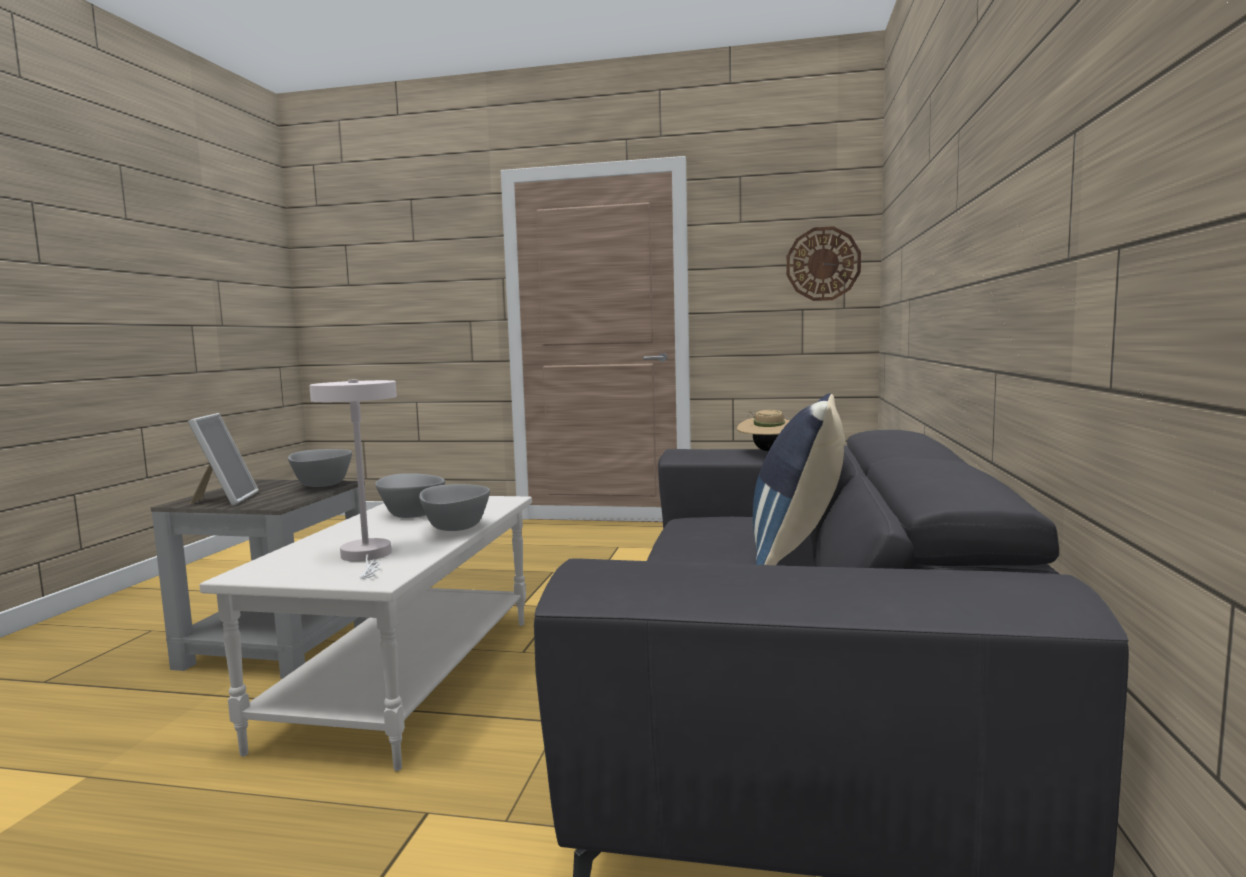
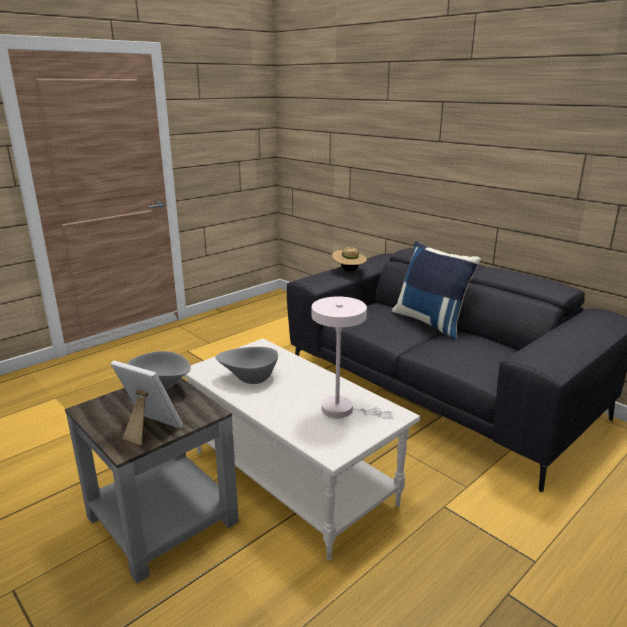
camera: 55 degrees left, 15 degrees up
(454, 529) = (314, 375): grey bowl -> none
(823, 264) = (249, 130): wall clock -> none

